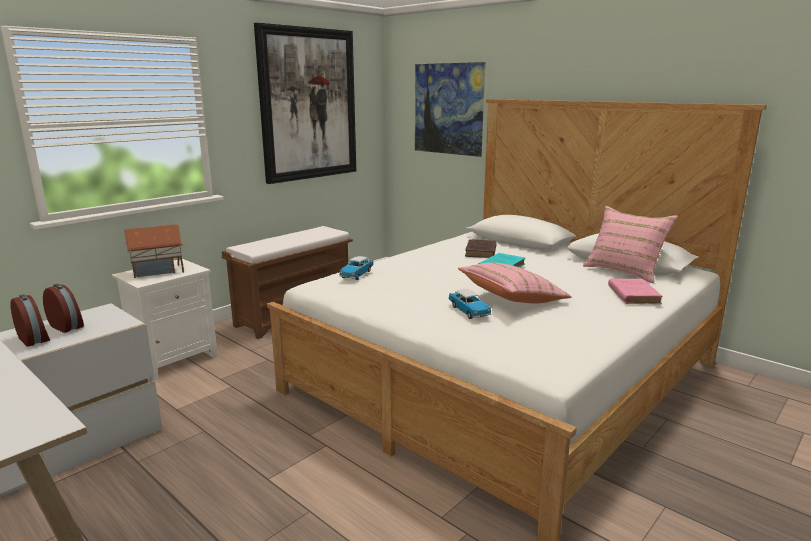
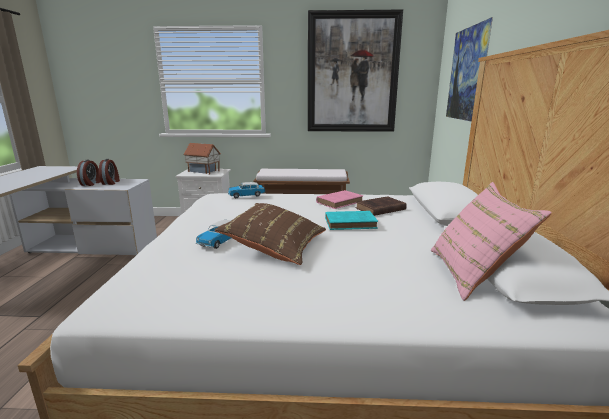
camera: 50 degrees right, 0 degrees up
(512, 299) = (275, 247): pink pillow -> brown pillow
(633, 294) = (392, 297): pink book -> pink book (340, 202)

